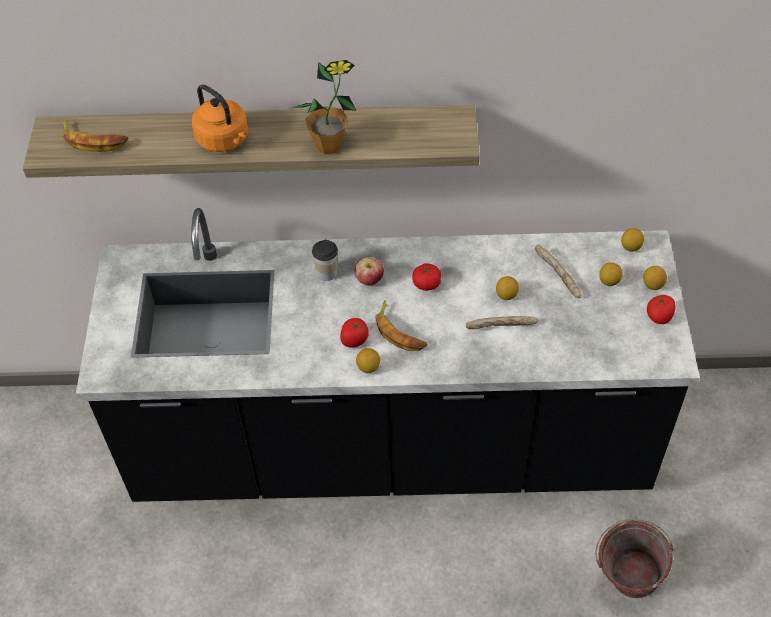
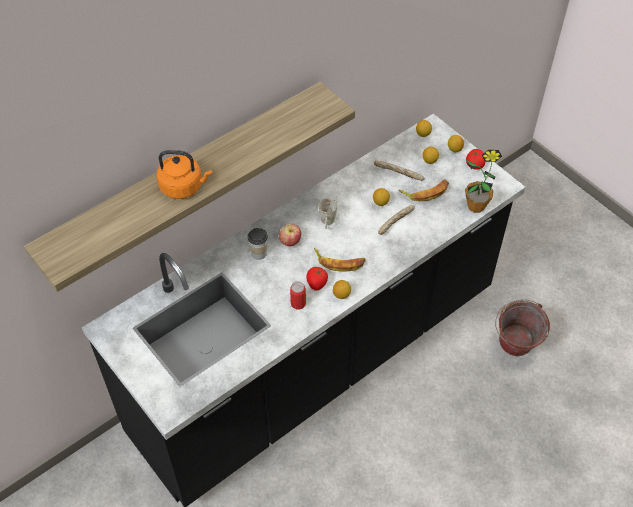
camera: 40 degrees left, 0 degrees up
(93, 140) = (88, 237): banana -> banana (426, 192)
(316, 348) = (298, 303): none -> can
(329, 145) = (257, 153): potted plant -> potted plant (476, 206)
(426, 283) = (327, 223): tomato -> white mug

